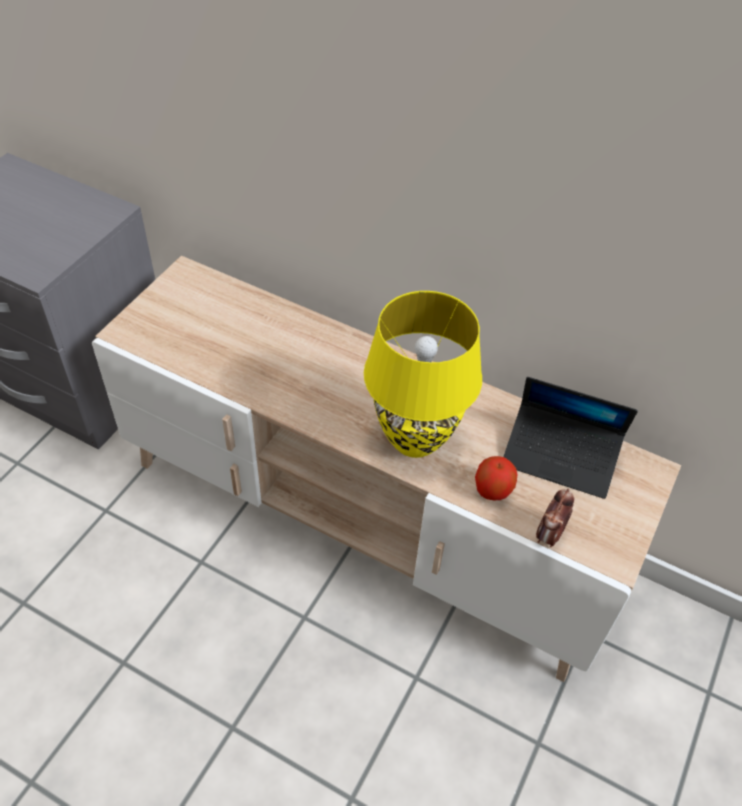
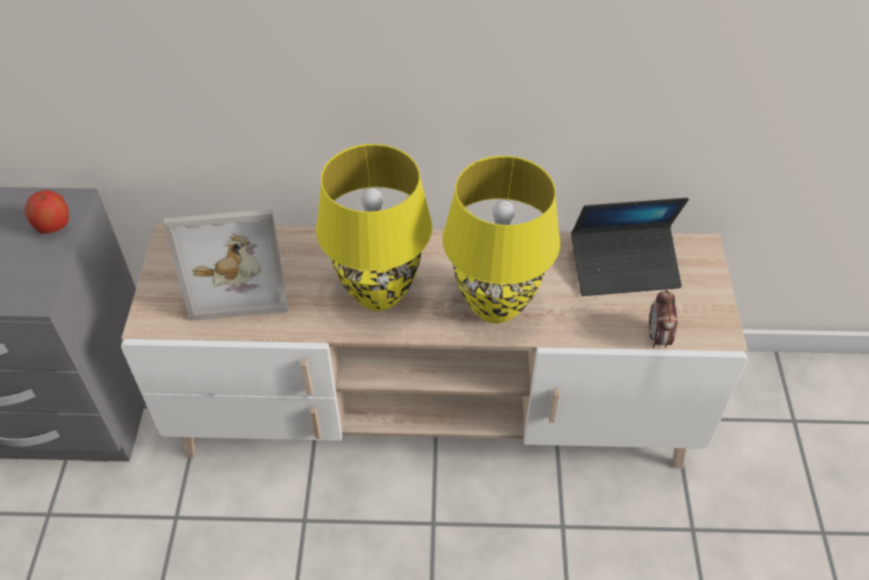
camera: 25 degrees left, 0 degrees up
(215, 327) = (240, 280): none -> picture frame
(319, 387) = (379, 295): none -> yellow table lamp
(492, 490) = (588, 321): apple -> apple (53, 226)

